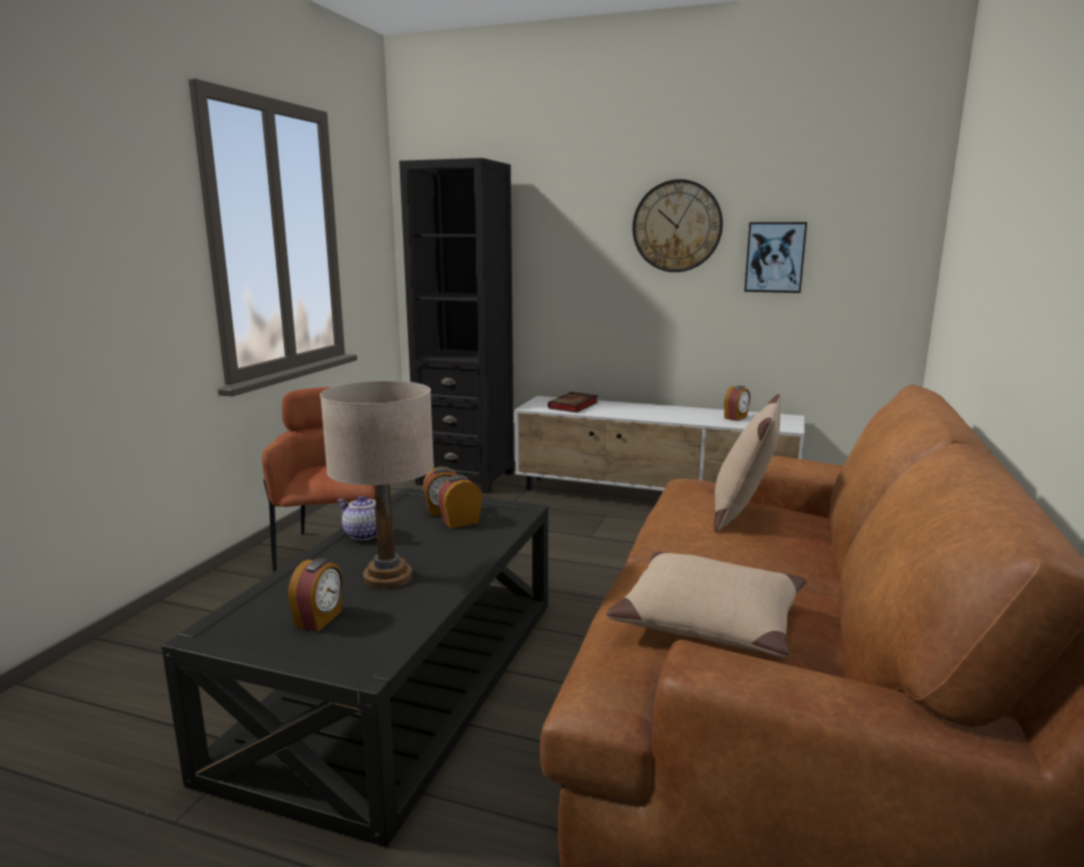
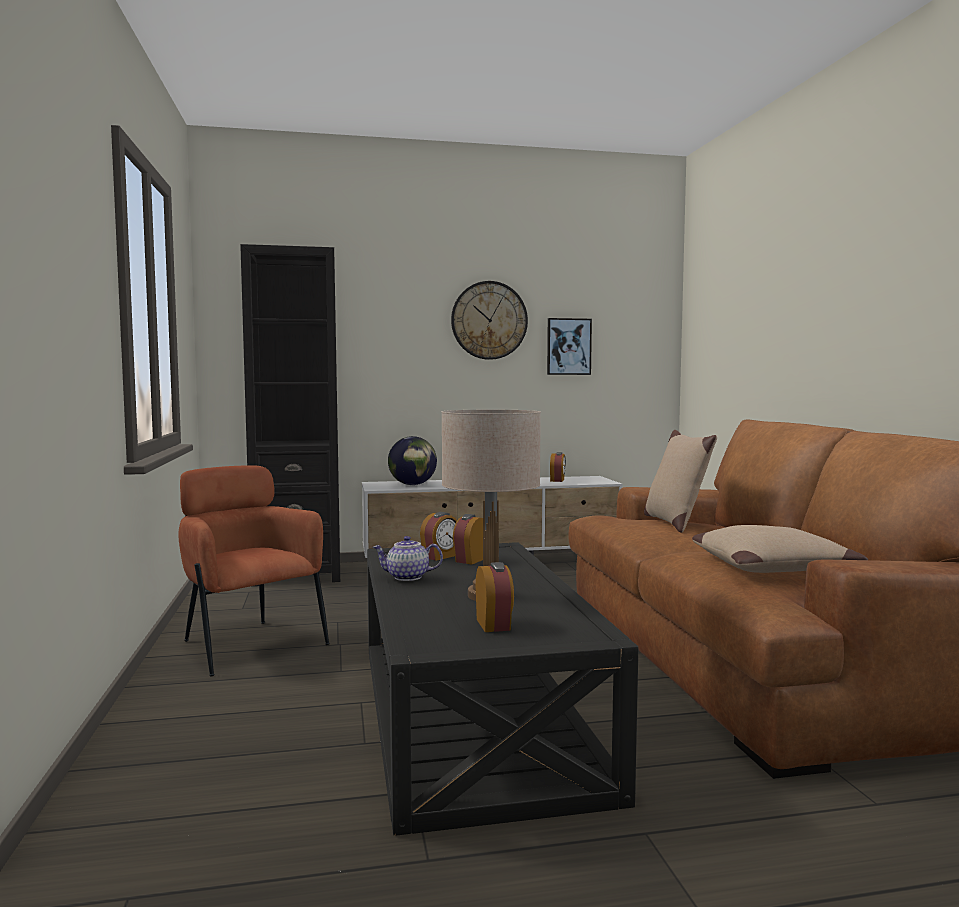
camera: 30 degrees left, 10 degrees down
(573, 406) = (412, 484): book -> globe

